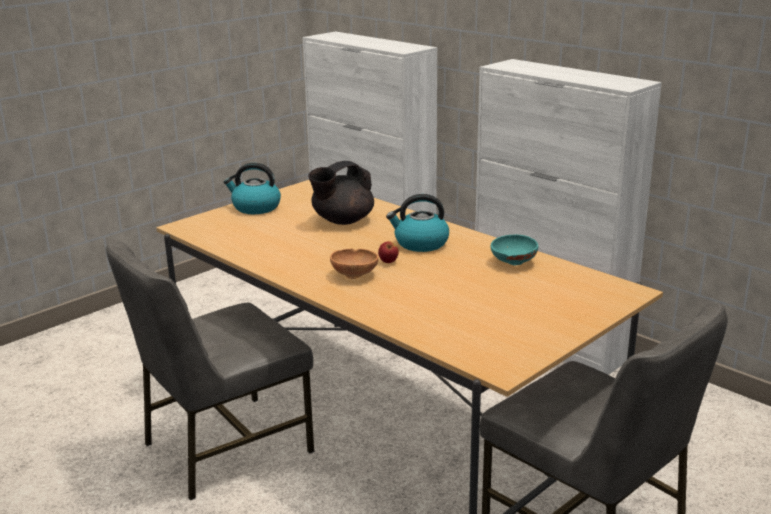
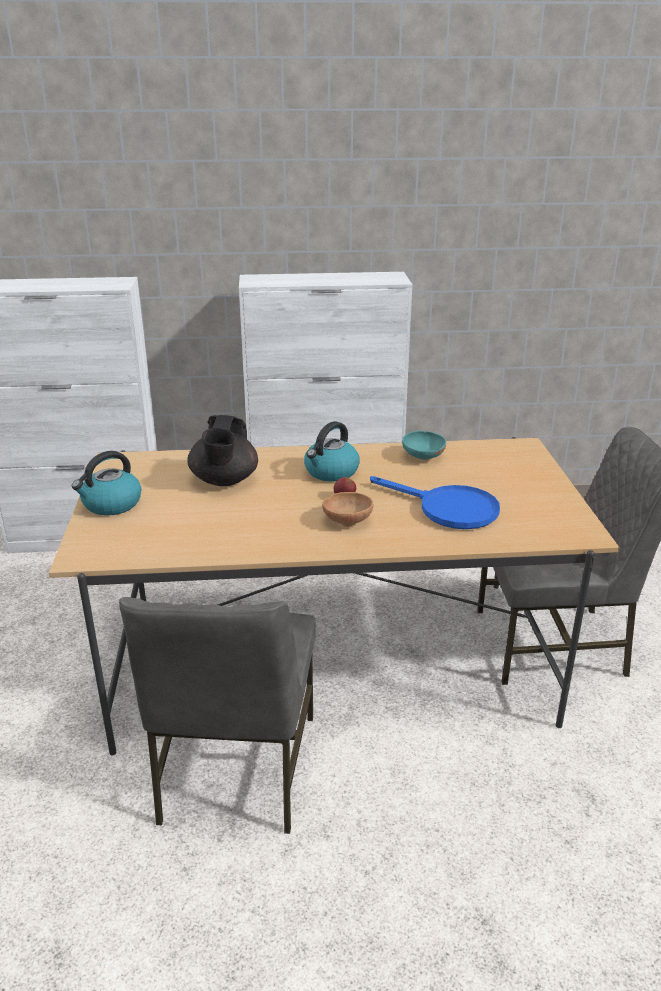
camera: 50 degrees left, 5 degrees up
(440, 301) = (448, 509): none -> blue frying pan

